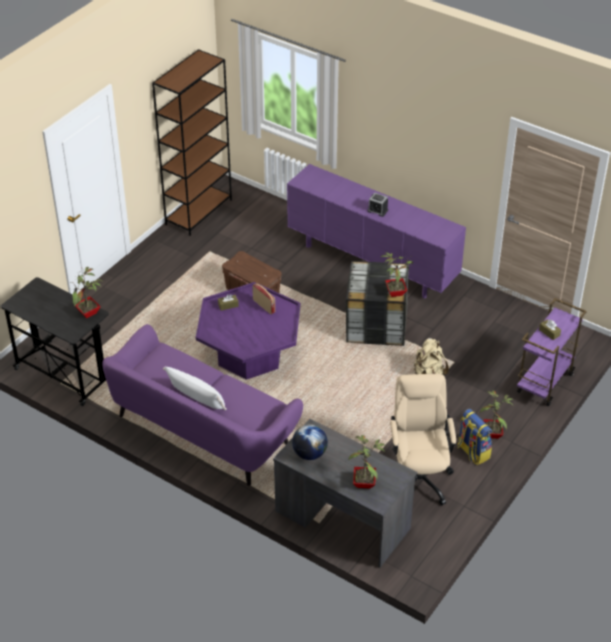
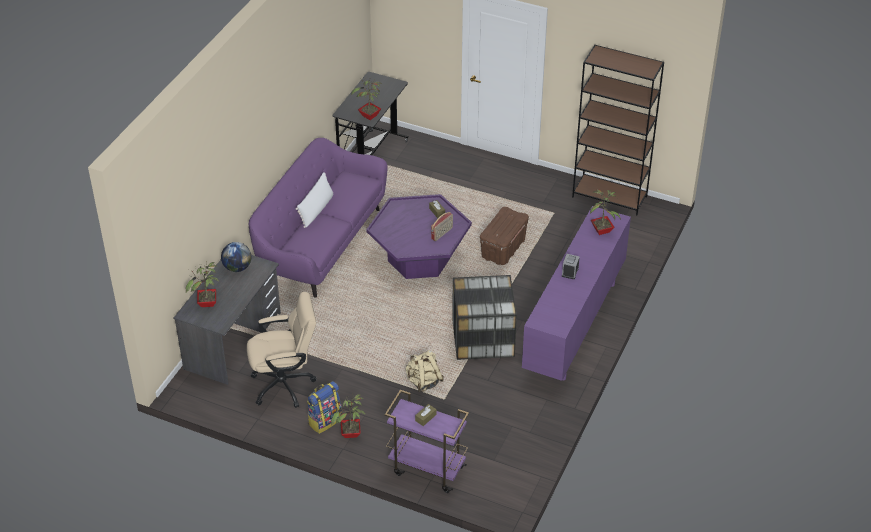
camera: 80 degrees right, 0 degrees up
(395, 292) = (470, 309): potted plant -> potted plant (602, 230)

